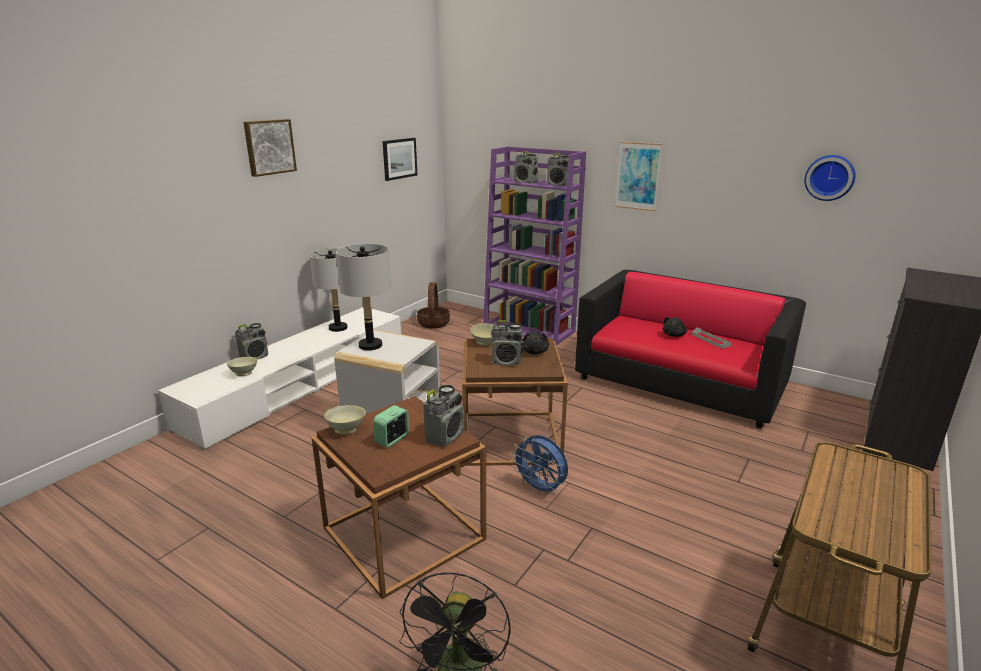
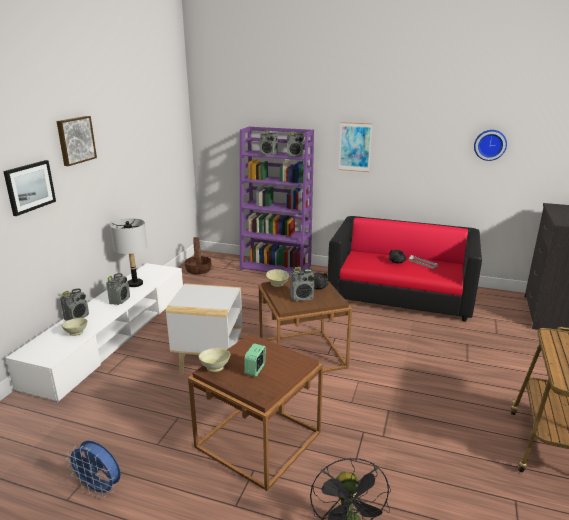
camera: 15 degrees left, 0 degrees up
(370, 345) = (191, 297): grey table lamp -> none
(399, 158) = (163, 140): picture -> picture (29, 187)
(445, 437) = (292, 361): radio -> radio (120, 300)
(540, 489) = (341, 388): blue fan -> blue fan (100, 488)

